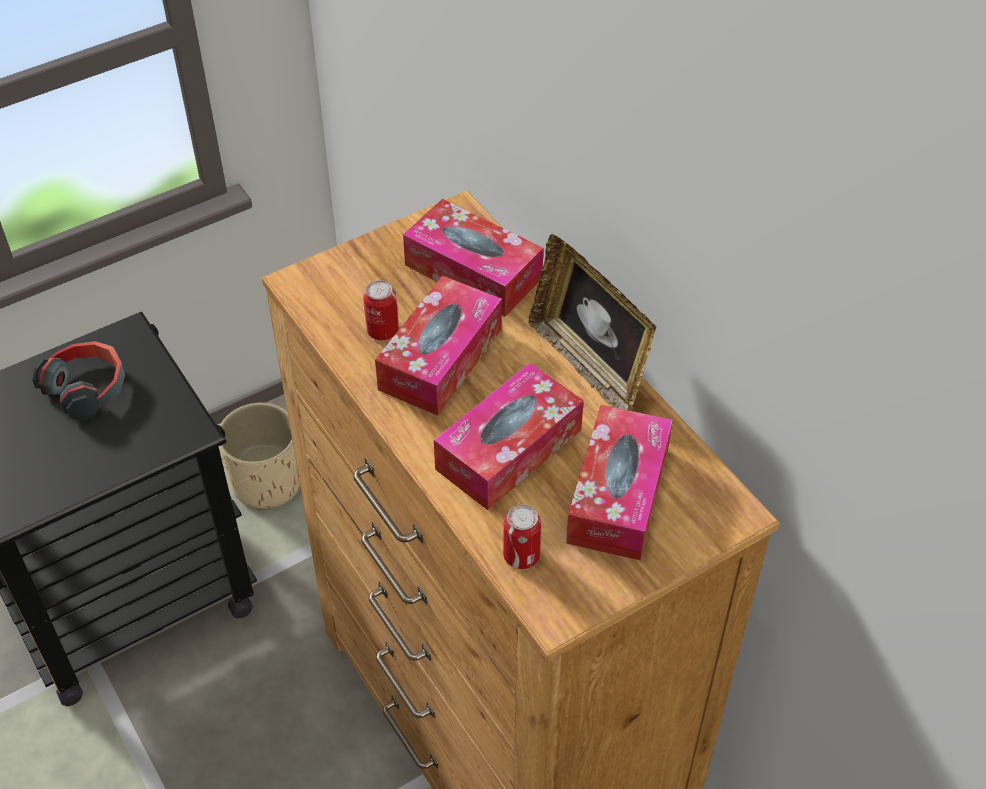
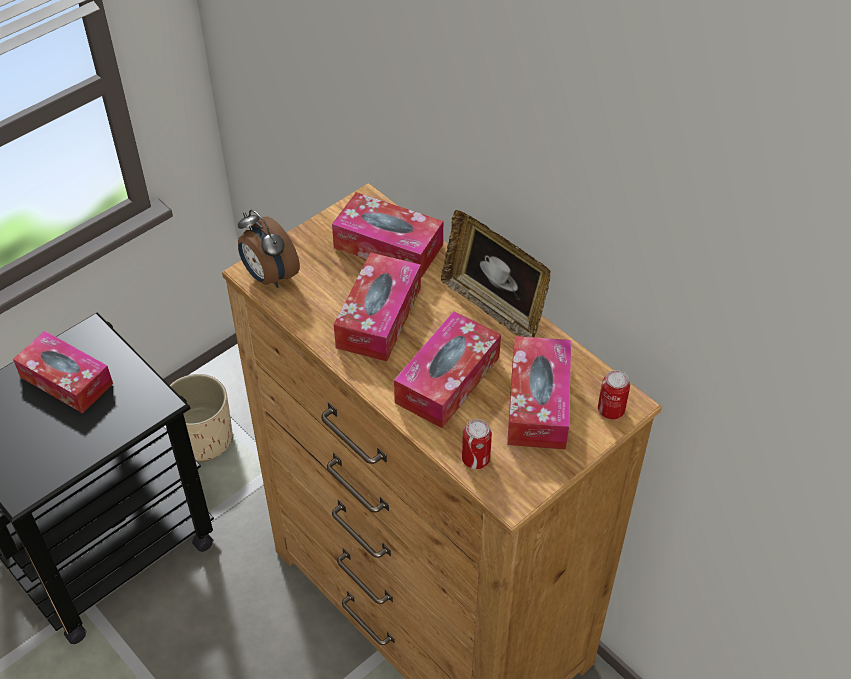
camera: 10 degrees left, 0 degrees up
(87, 388) = (66, 380): headphones -> tissue box
(317, 290) = (269, 276): none -> alarm clock
(382, 331) = (328, 301): can -> can (611, 410)

